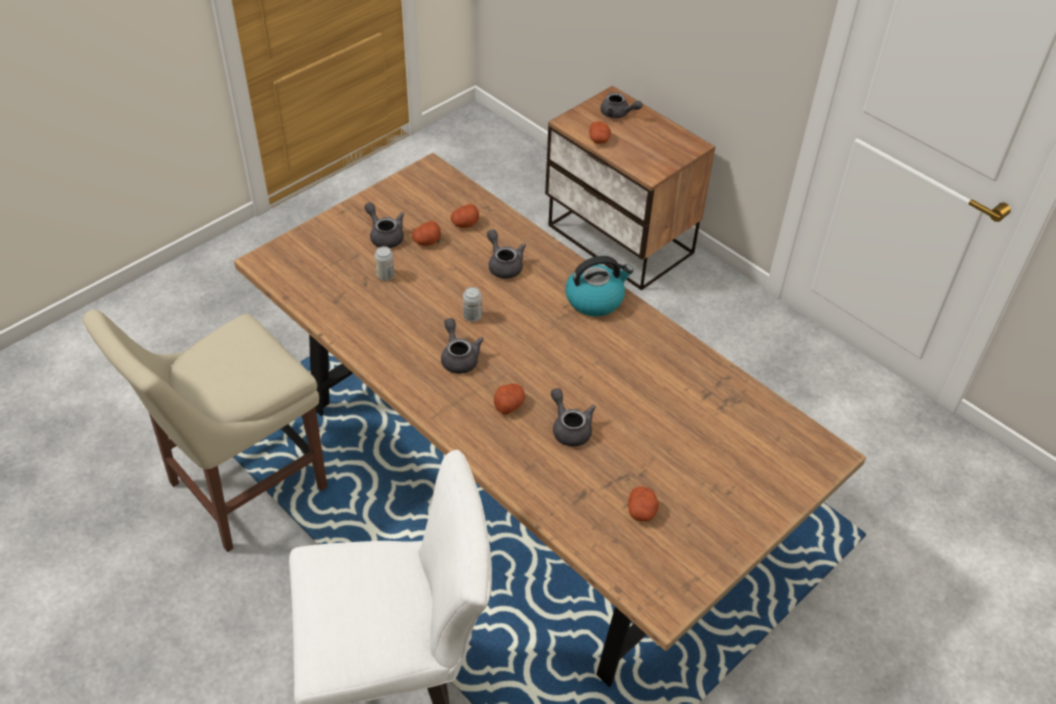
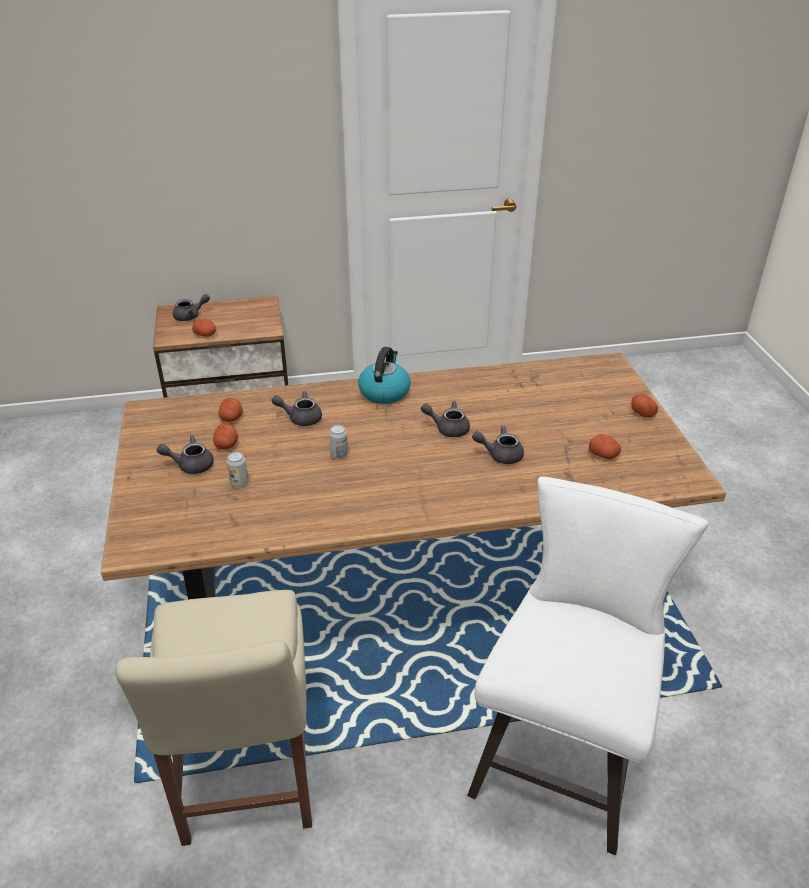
camera: 55 degrees left, 10 degrees down
(459, 357) = (376, 479): grey teapot -> grey teapot (447, 428)
(508, 404) = (450, 474): potato -> potato (641, 412)

